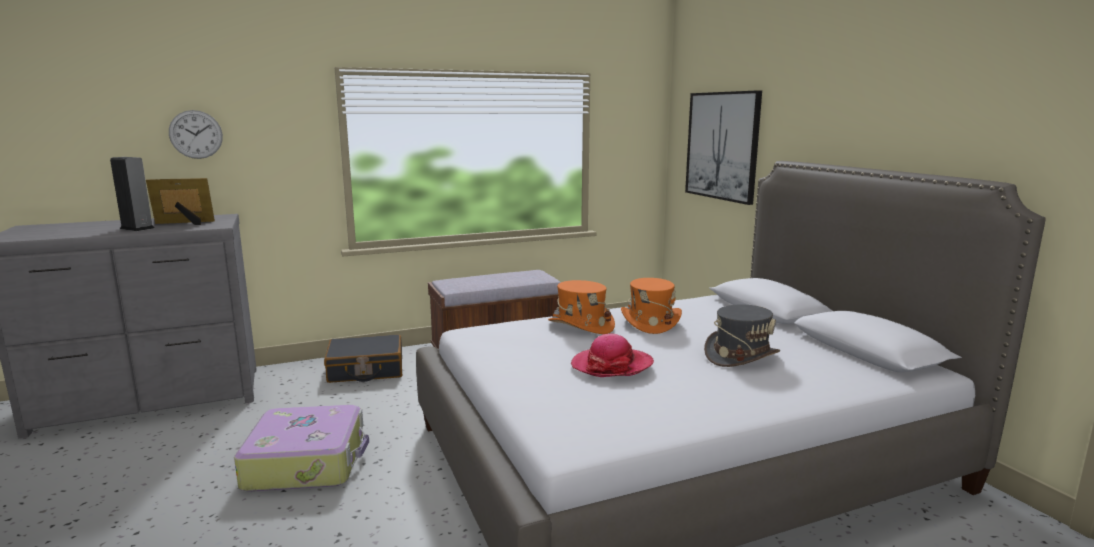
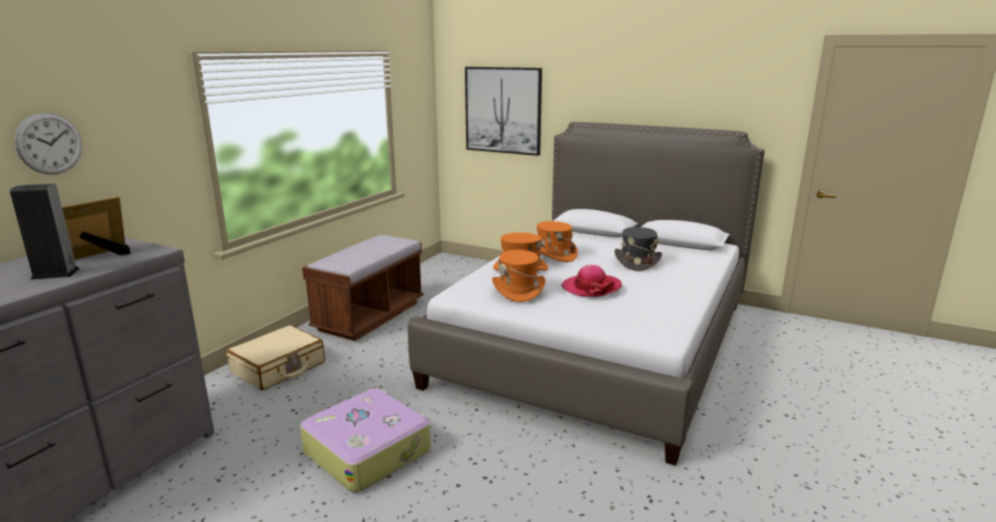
camera: 40 degrees left, 5 degrees up
(366, 370) = (278, 368): black suitcase -> beige suitcase
(526, 344) = (518, 290): none -> orange hat

